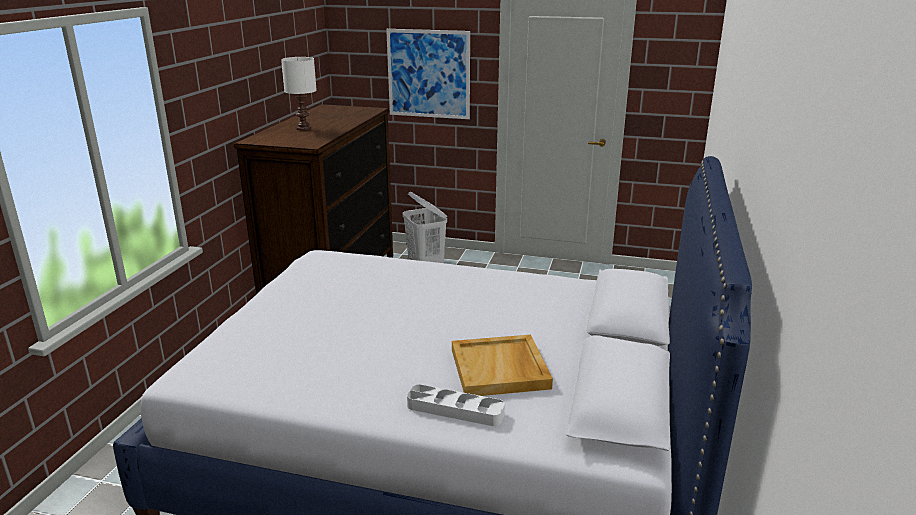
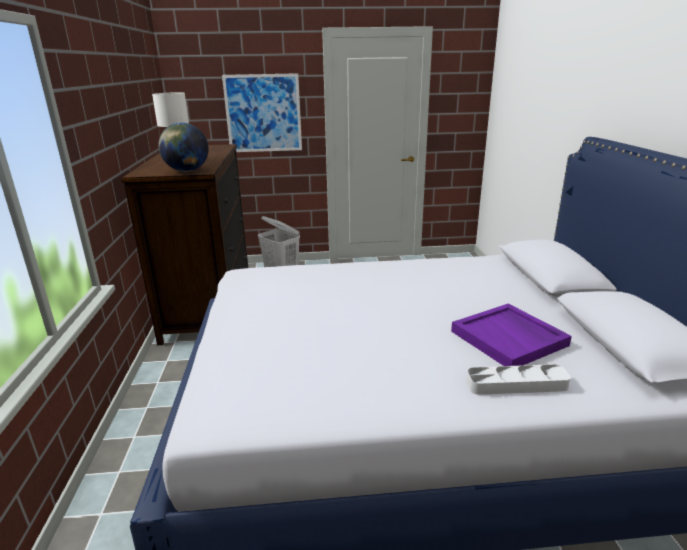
camera: 20 degrees left, 0 degrees up
(297, 142) = (186, 171): none -> globe
(500, 369) = (509, 338): beige tray -> purple tray

